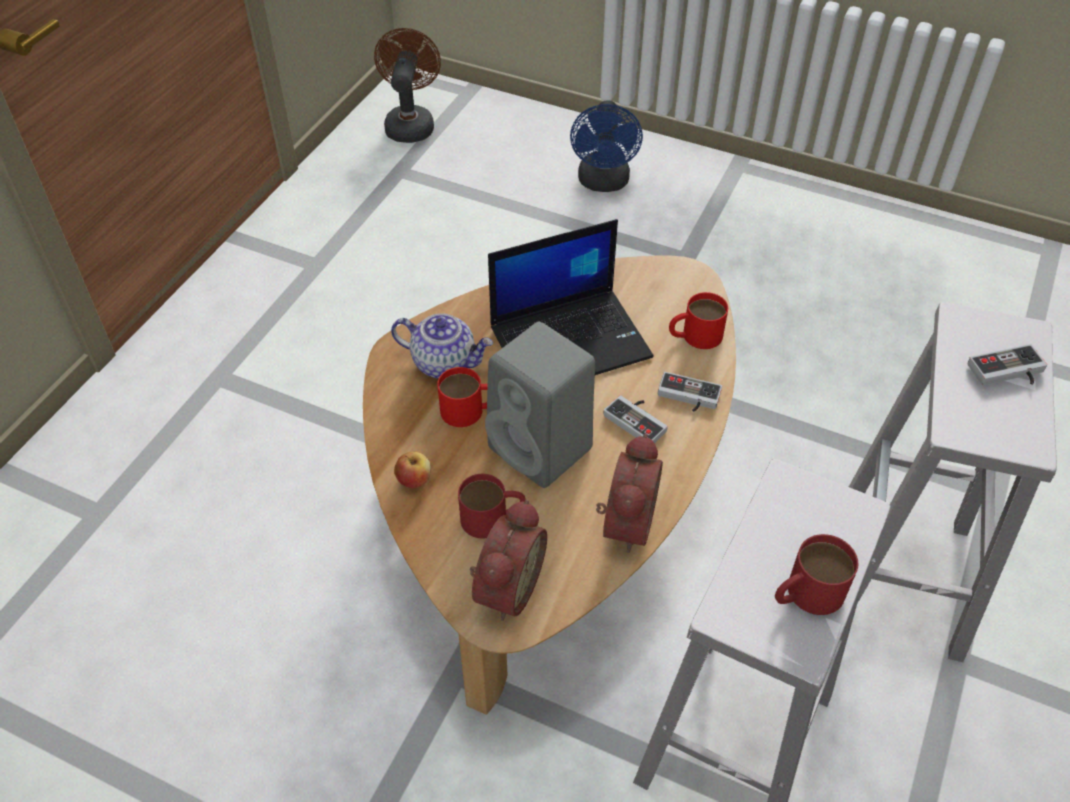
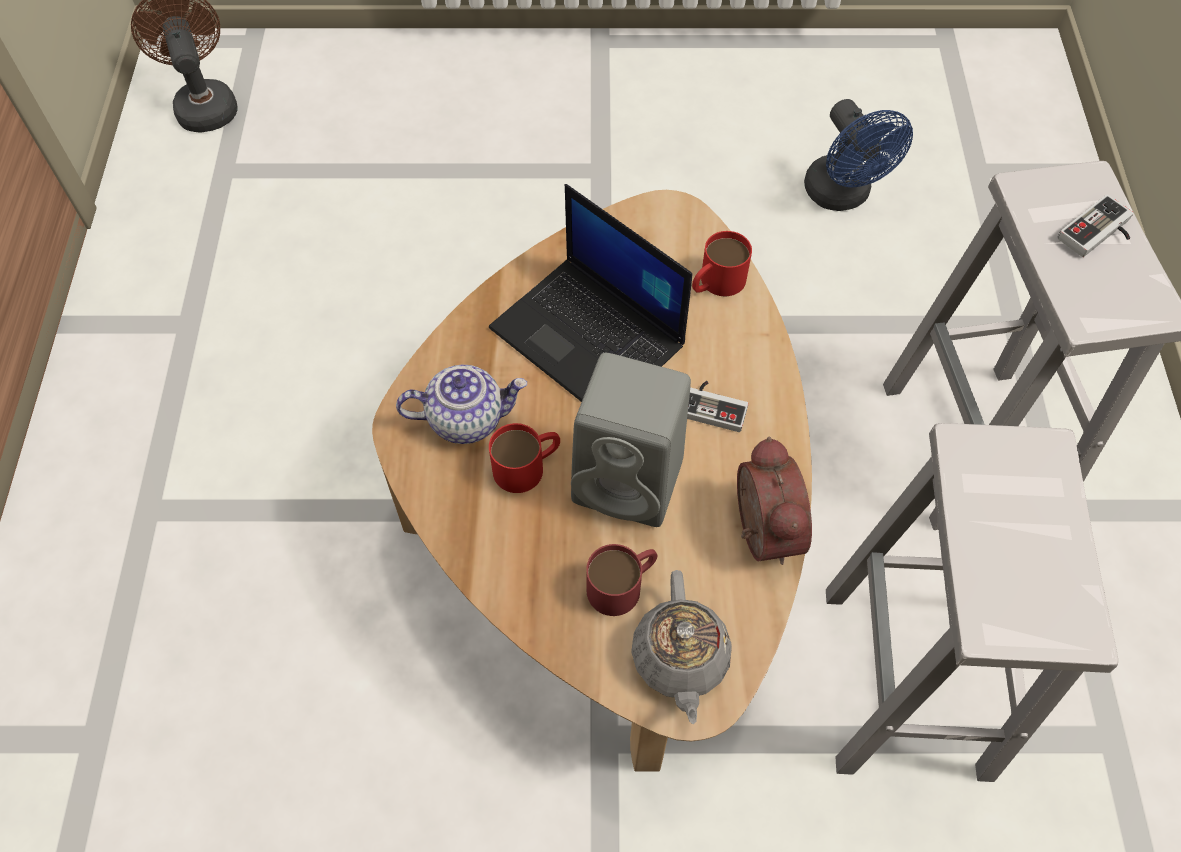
camera: 25 degrees left, 10 degrees up
(414, 480) = (512, 576): apple -> none
(505, 587) = (679, 659): alarm clock -> grey teapot
(571, 340) = (590, 337): laptop -> laptop turned 90 degrees clockwise
(603, 183) = (467, 109): blue fan -> blue fan (842, 196)
(687, 398) = (747, 359): game controller -> none
(806, 594) = (1051, 567): red mug -> none

